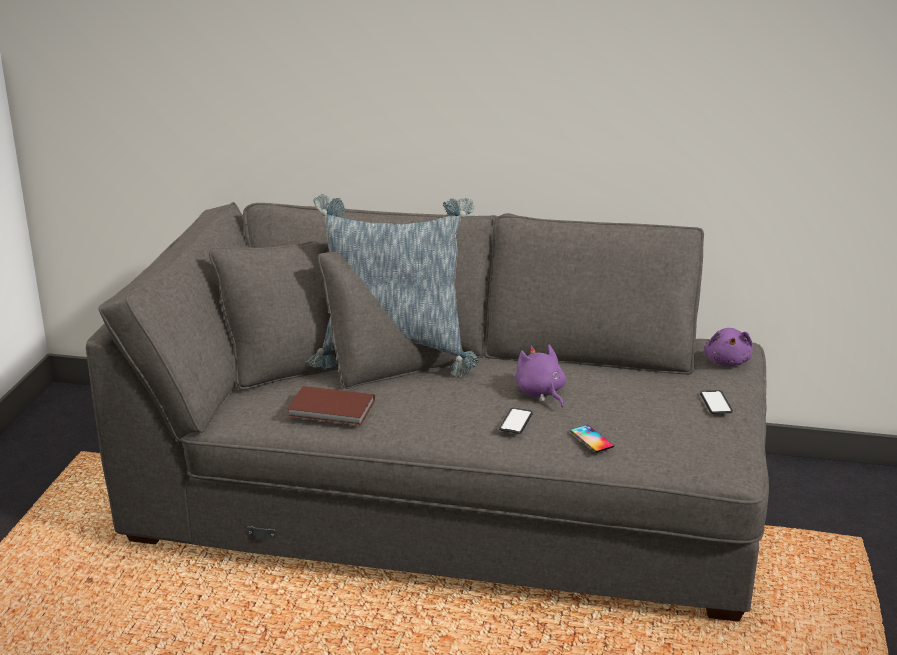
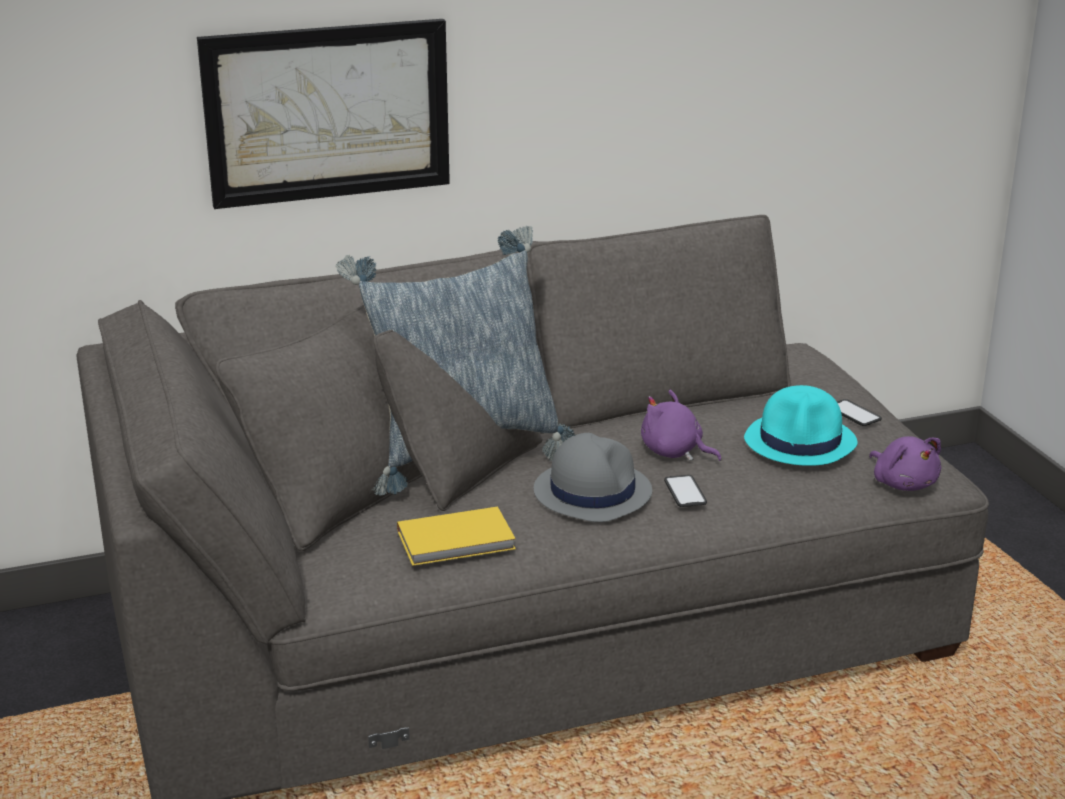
camera: 30 degrees left, 0 degrees up
(331, 409) = (458, 541): brown book -> yellow book
(378, 94) = (327, 112): none -> picture
(453, 403) = (592, 491): none -> grey hat
(591, 439) = (782, 487): phone -> none
(642, 411) = (801, 441): none -> turquoise hat
(727, 361) = (802, 368): purple plush toy -> purple plush toy (903, 483)

